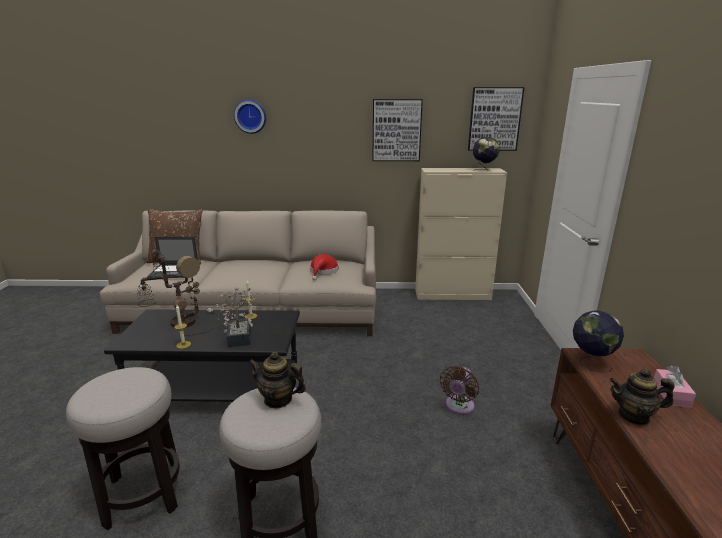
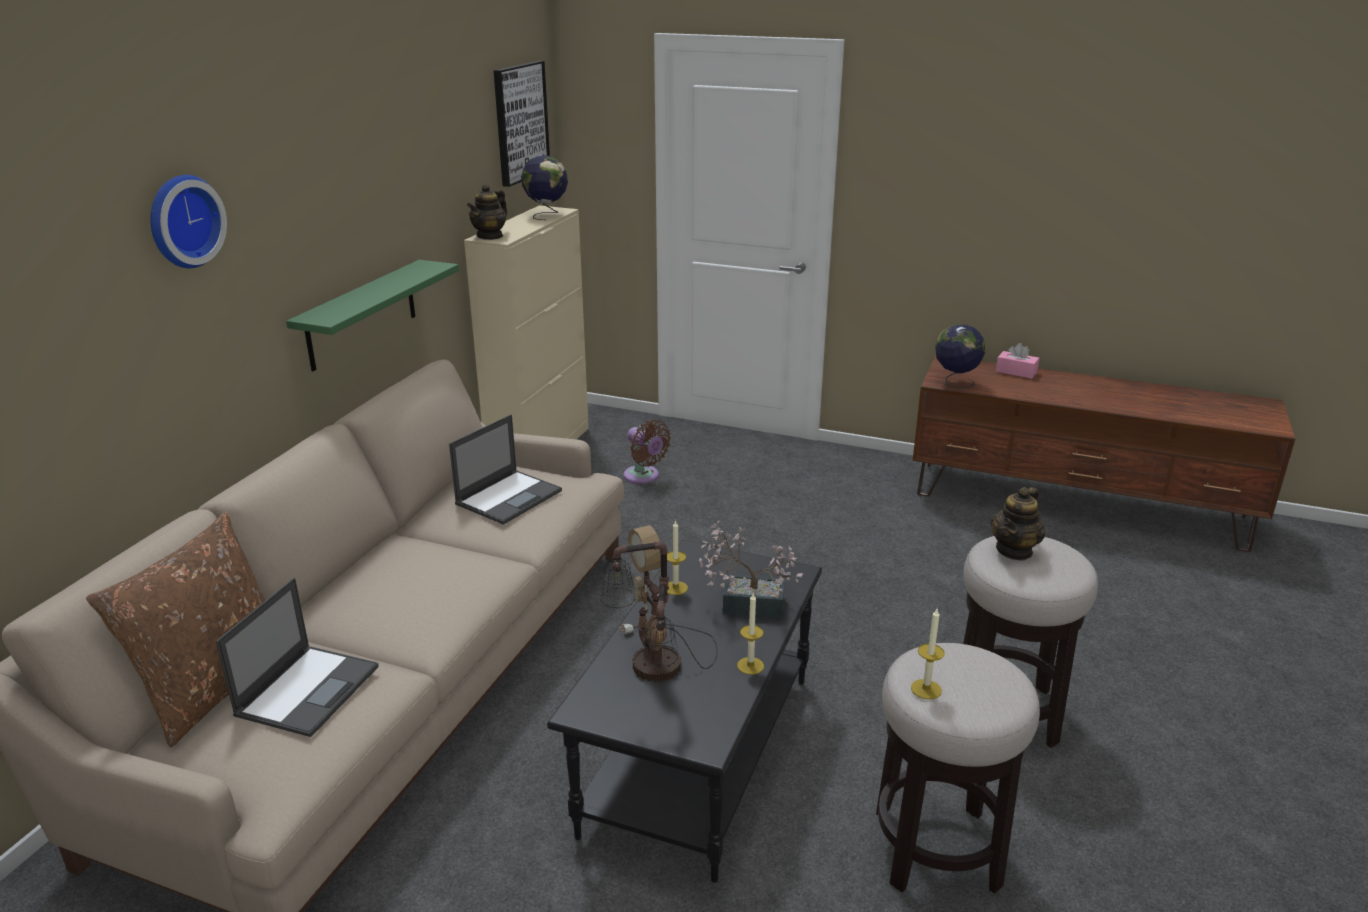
camera: 70 degrees left, 5 degrees up
(111, 376) = (926, 689): none -> candle
(323, 271) = (509, 497): red hat -> laptop
(340, 180) = (362, 315): none -> green shelf
(396, 130) = (422, 177): picture -> none
(458, 407) = (841, 533): brown fan -> brown fan (644, 477)
(634, 416) = (1045, 396): teapot -> teapot (490, 236)

